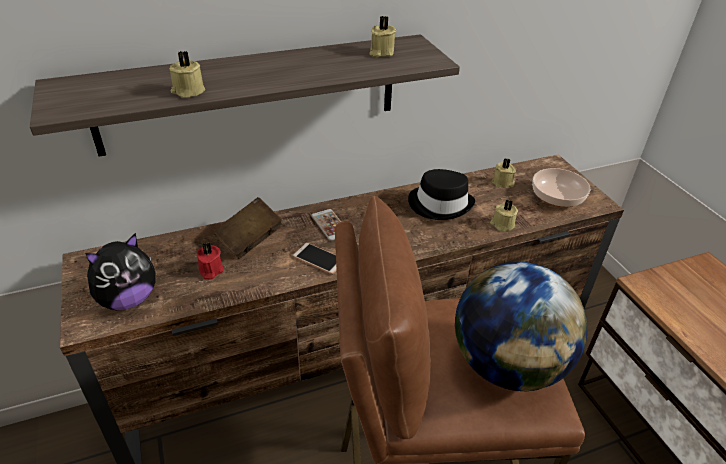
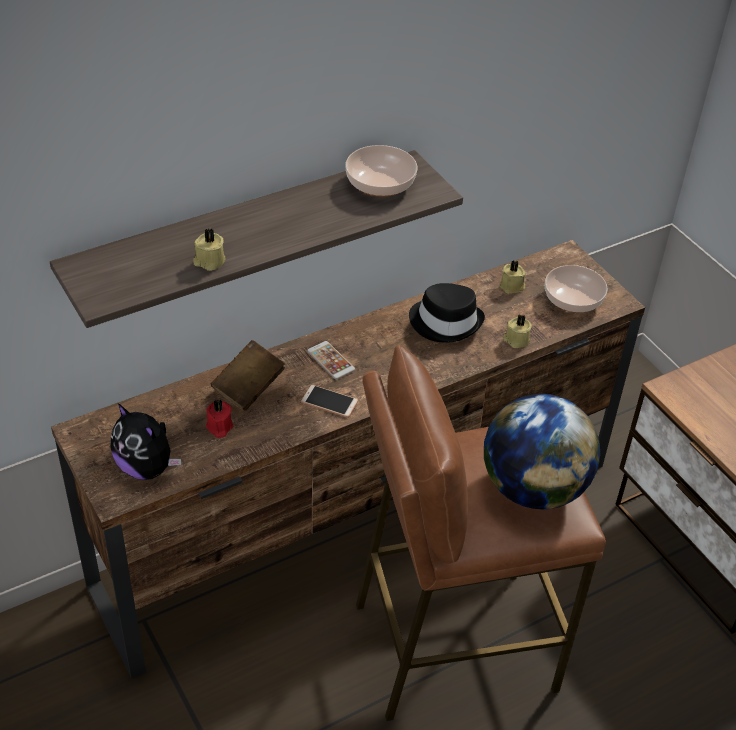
camera: 10 degrees left, 5 degrees up
(128, 299) = (147, 467): plush toy -> plush toy turned 90 degrees clockwise
(381, 52) = (380, 184): beige candle -> bowl

